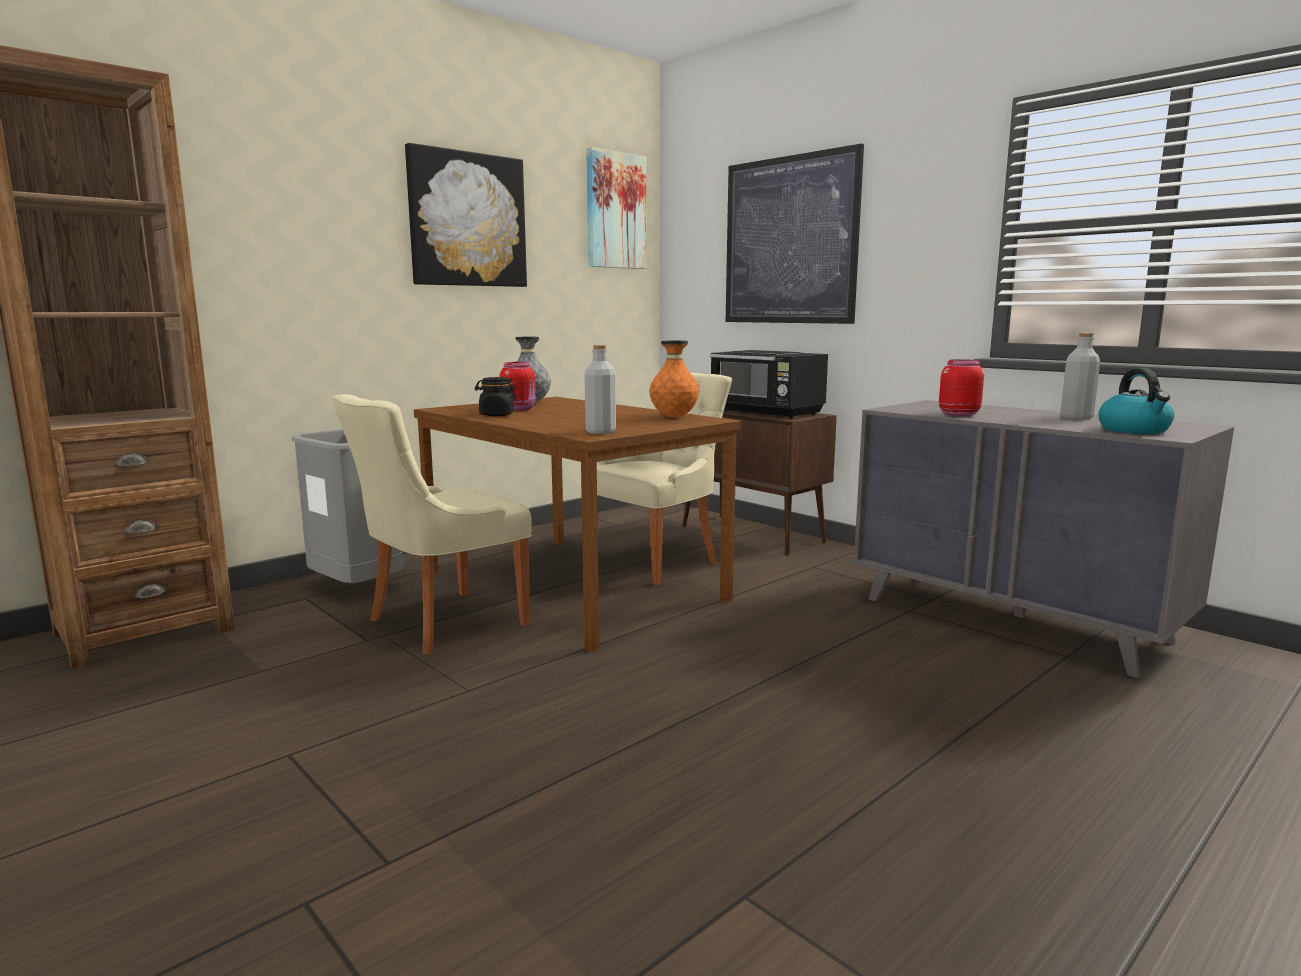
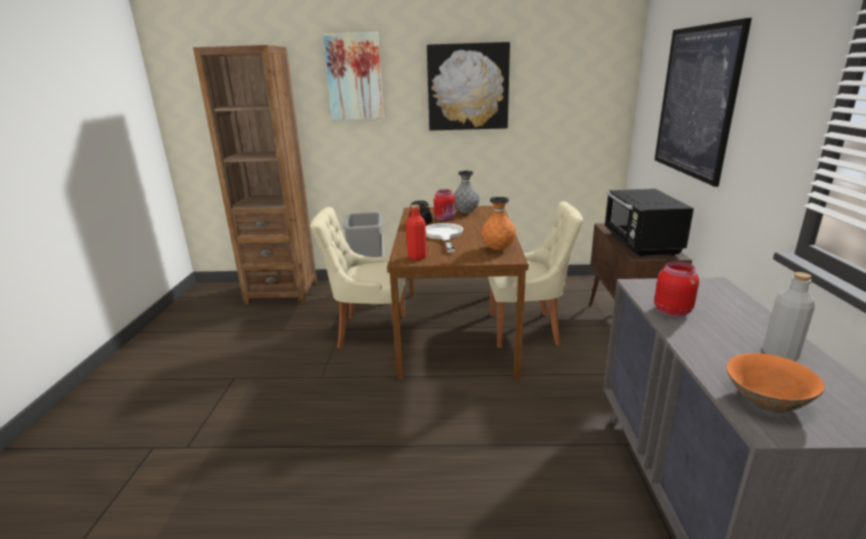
camera: 45 degrees right, 10 degrees up
(570, 418) = (443, 236): none -> white frying pan
(600, 432) = (417, 257): grey bottle -> red bottle
(615, 211) = (593, 67): picture -> picture (354, 77)
(1135, 430) = (766, 400): kettle -> orange bowl

